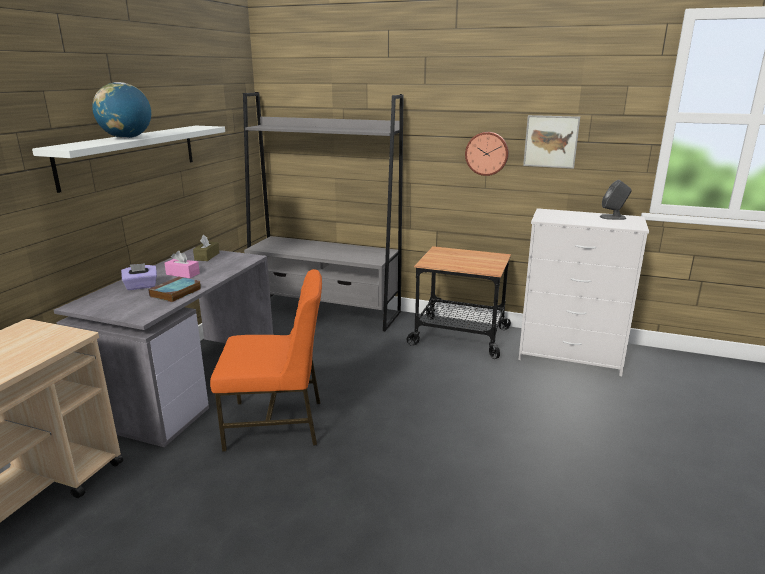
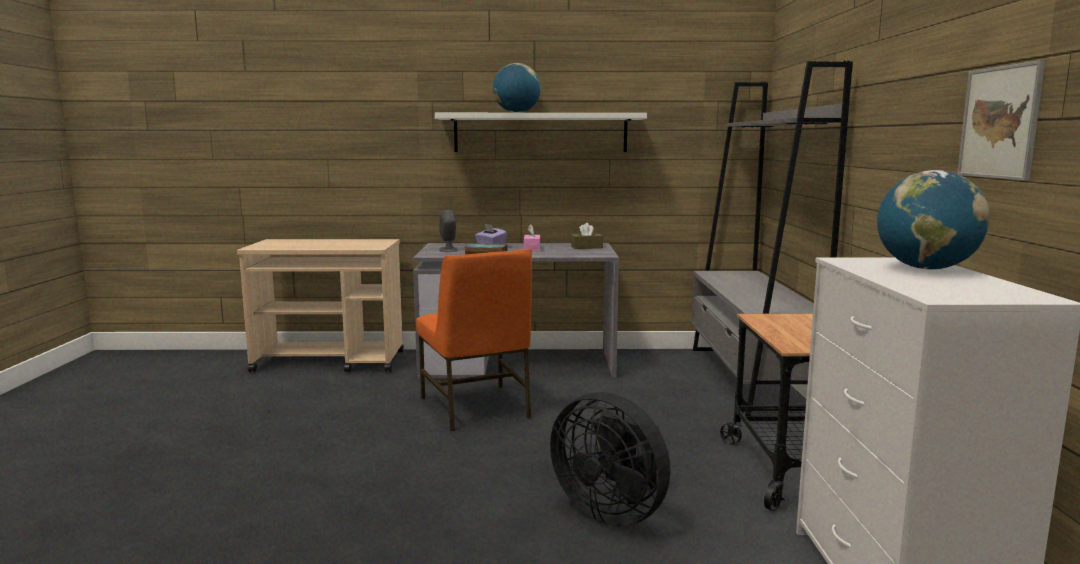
camera: 70 degrees right, 10 degrees down
(480, 404) = (612, 511): none -> black fan
(487, 153) = (923, 152): wall clock -> none
(570, 215) = (926, 268): none -> globe
(613, 217) = (988, 286): grey speaker -> grey speaker (448, 250)

